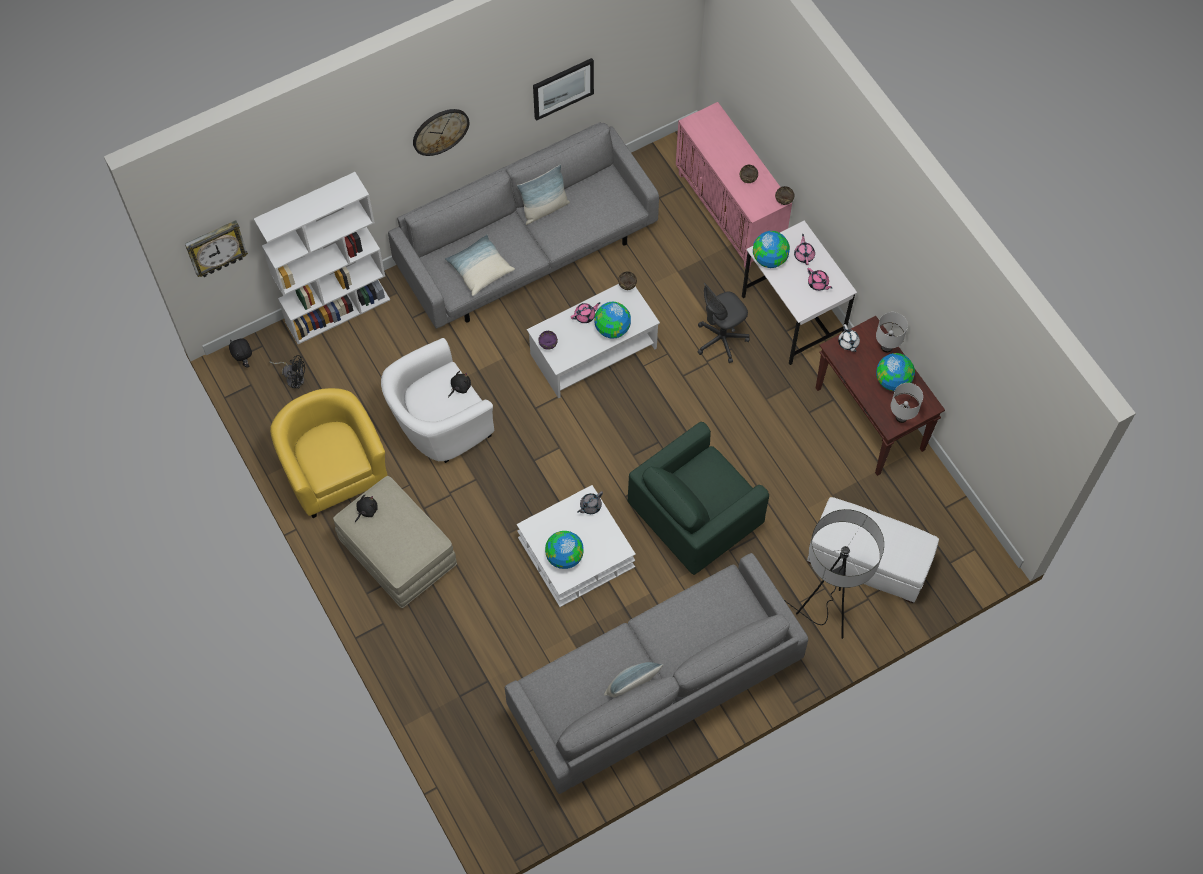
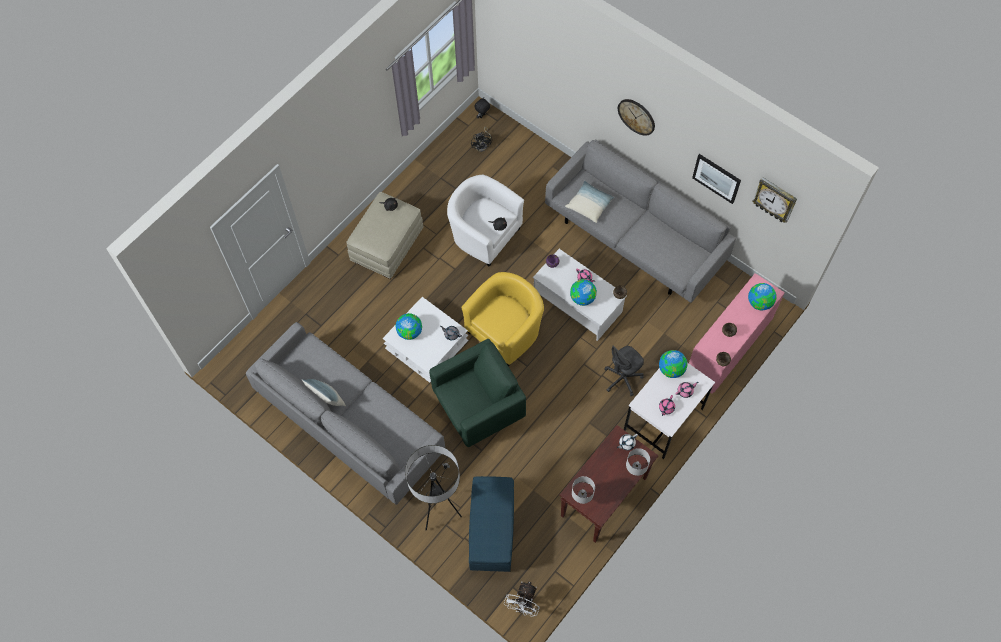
camera: 70 degrees right, 0 degrees up
(216, 248) = (499, 38): wall clock -> wall clock (775, 200)
(334, 470) = (429, 190): yellow armchair -> yellow armchair (506, 331)
(338, 310) = (540, 150): white bookcase -> none
(544, 209) = (654, 226): pillow -> none
(694, 519) = (479, 407): green armchair -> green armchair turned 120 degrees clockwise
(721, 340) = (622, 379): grey office chair -> grey office chair turned 75 degrees counterclockwise
(867, 561) = (491, 530): white ottoman -> blue ottoman
(893, 380) = (609, 483): globe -> globe (759, 302)
(976, 558) = (523, 605): none -> white fan

